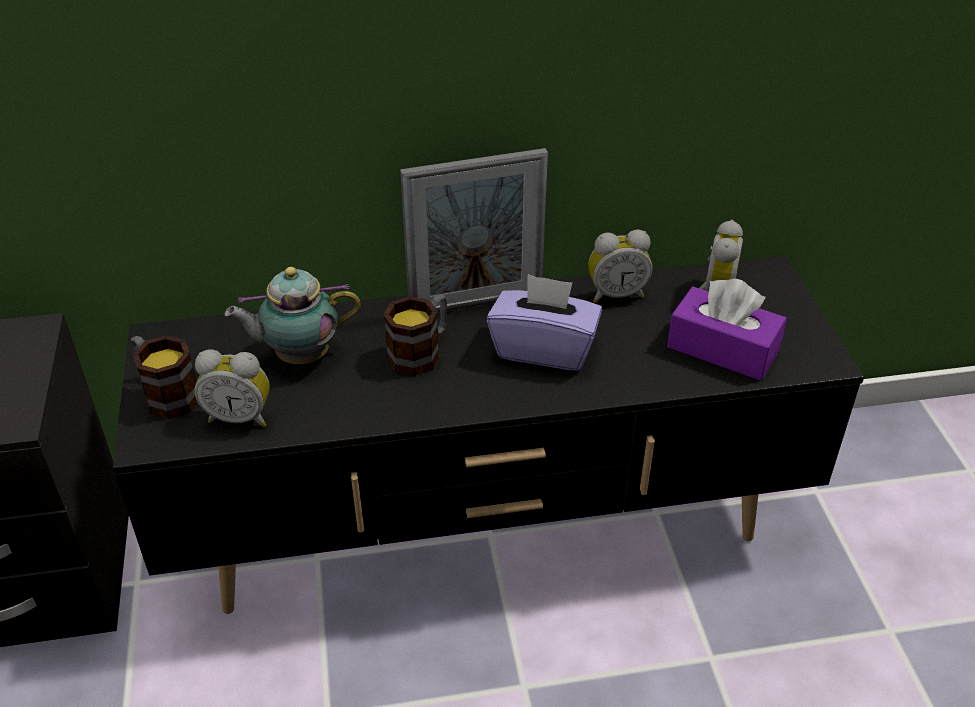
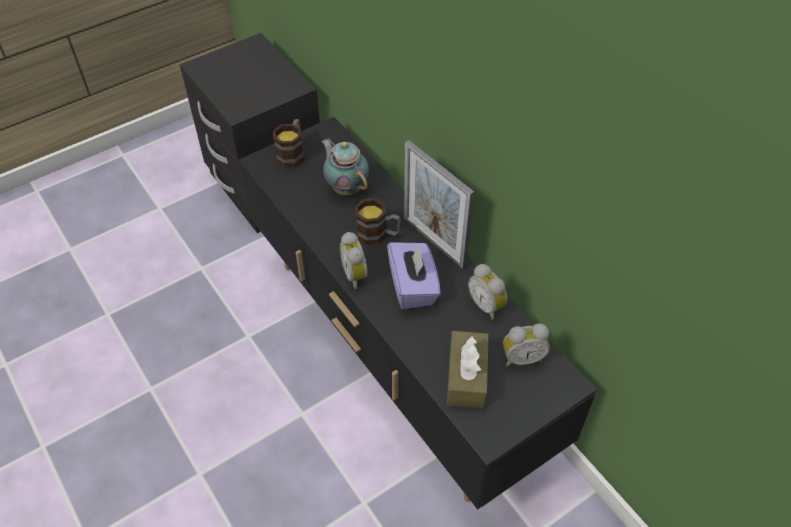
camera: 65 degrees right, 10 degrees up
(240, 417) = (291, 186): alarm clock -> alarm clock (356, 275)
(722, 349) = (466, 377): purple tissue box -> brown tissue box

